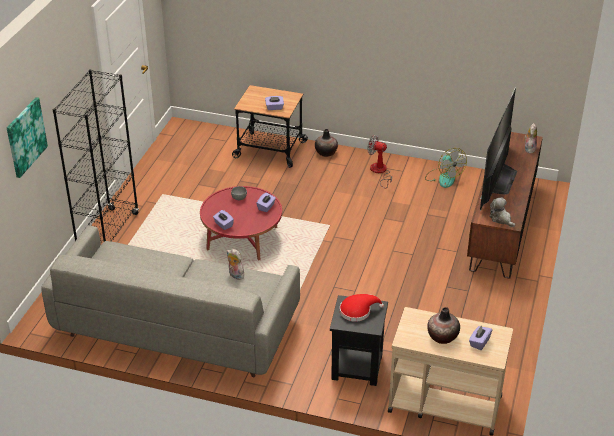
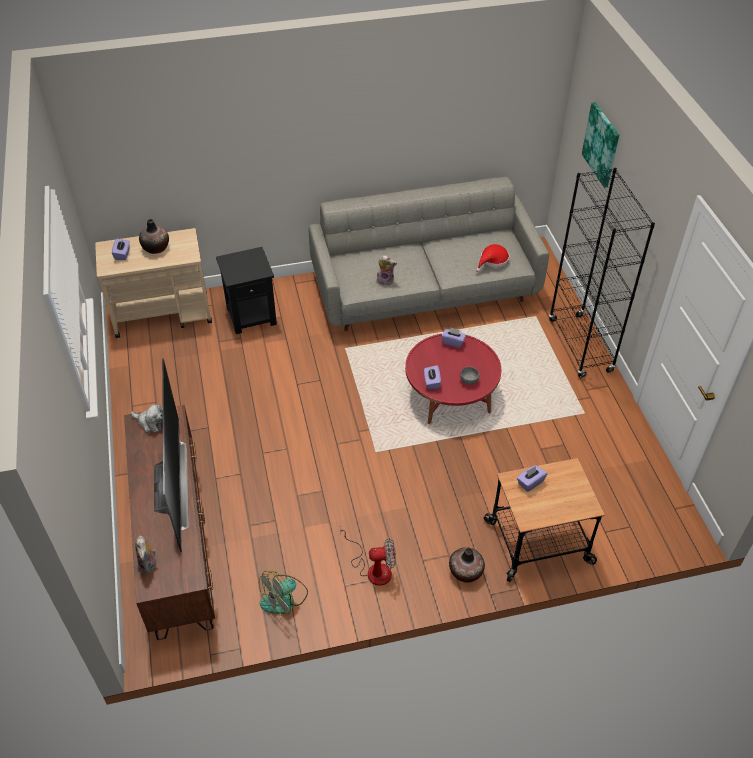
camera: 150 degrees right, 10 degrees up
(357, 311) = (247, 267): red hat -> red hat (493, 261)
(443, 177) = (284, 599): fan -> fan turned 75 degrees counterclockwise

